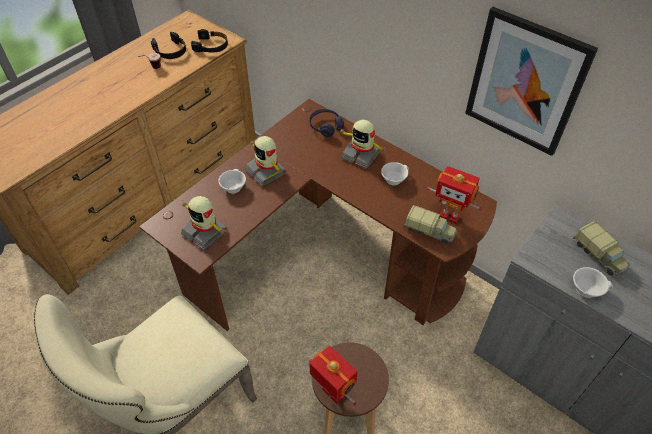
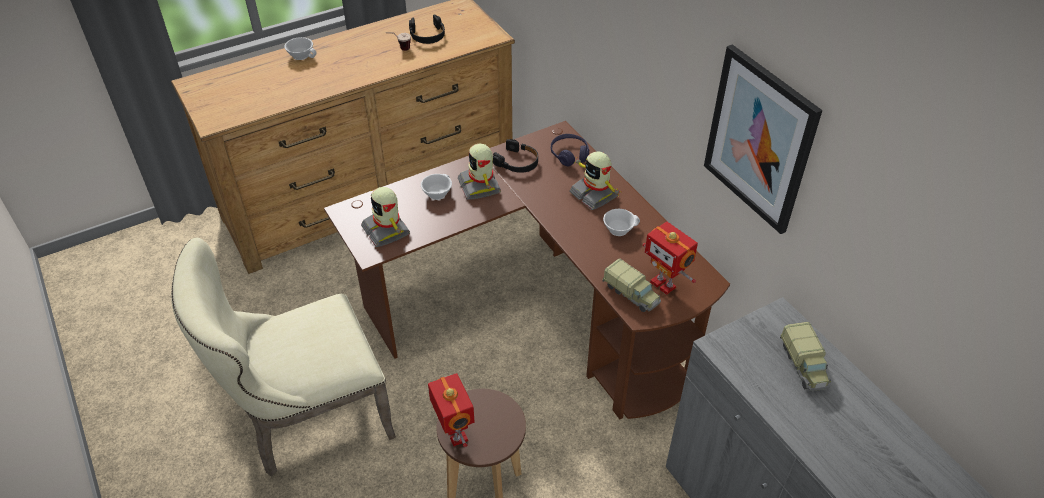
camera: 20 degrees right, 5 degrees down
(211, 46) = (473, 39): black headphones -> black headphones (517, 162)
(587, 288) = (767, 394): white cup -> white cup (302, 55)

